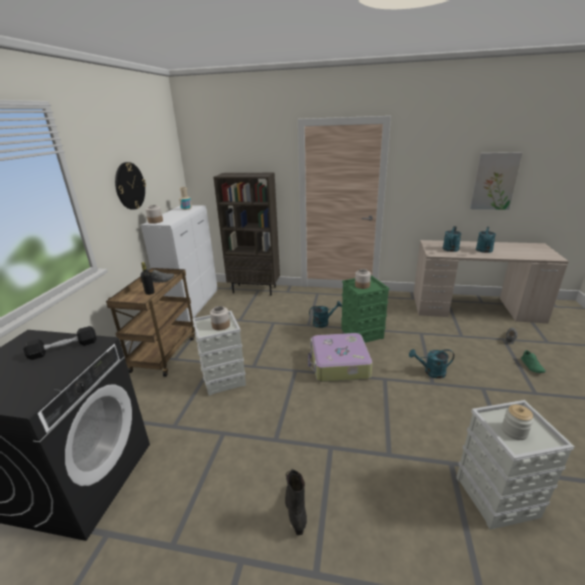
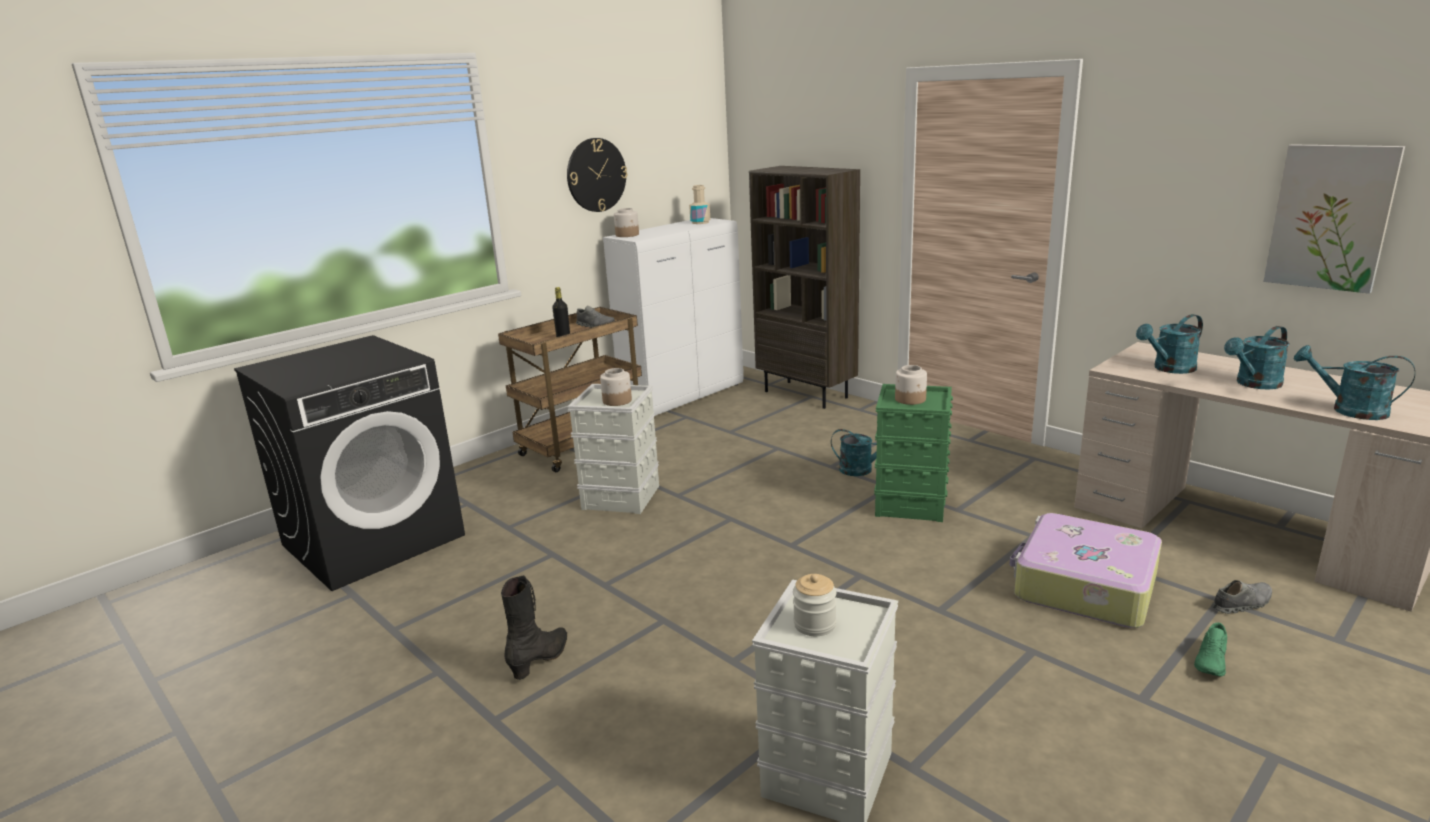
camera: 35 degrees right, 5 degrees down
(64, 349) = (377, 357): black dumbbell -> none
(338, 365) = (808, 533): suitcase -> suitcase (1083, 586)
(431, 372) = (961, 595): turquoise watering can -> turquoise watering can (1349, 410)

